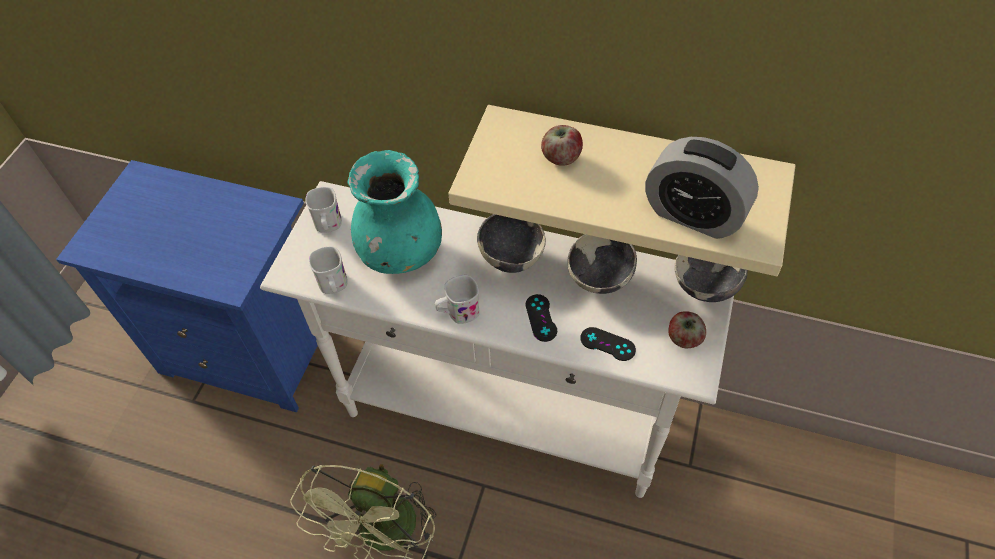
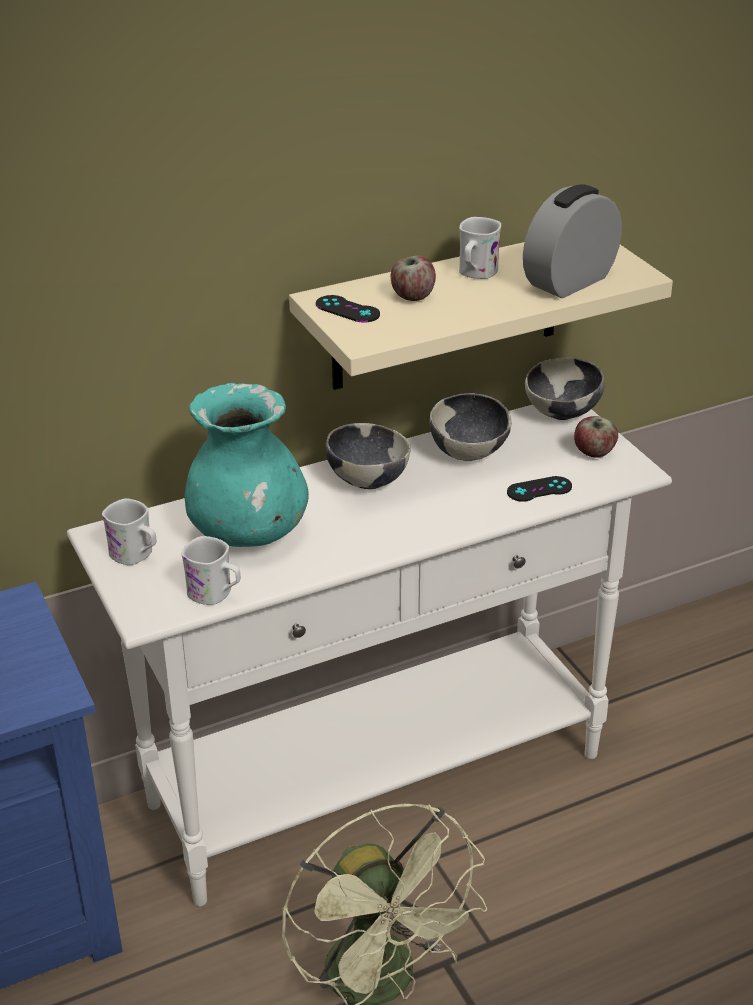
camera: 45 degrees left, 20 degrees down
(458, 312) = (375, 543): white mug -> white mug (475, 274)
(541, 318) = (457, 504): black game controller -> black game controller (347, 309)
(693, 214) = (569, 282): alarm clock -> alarm clock turned 150 degrees clockwise

